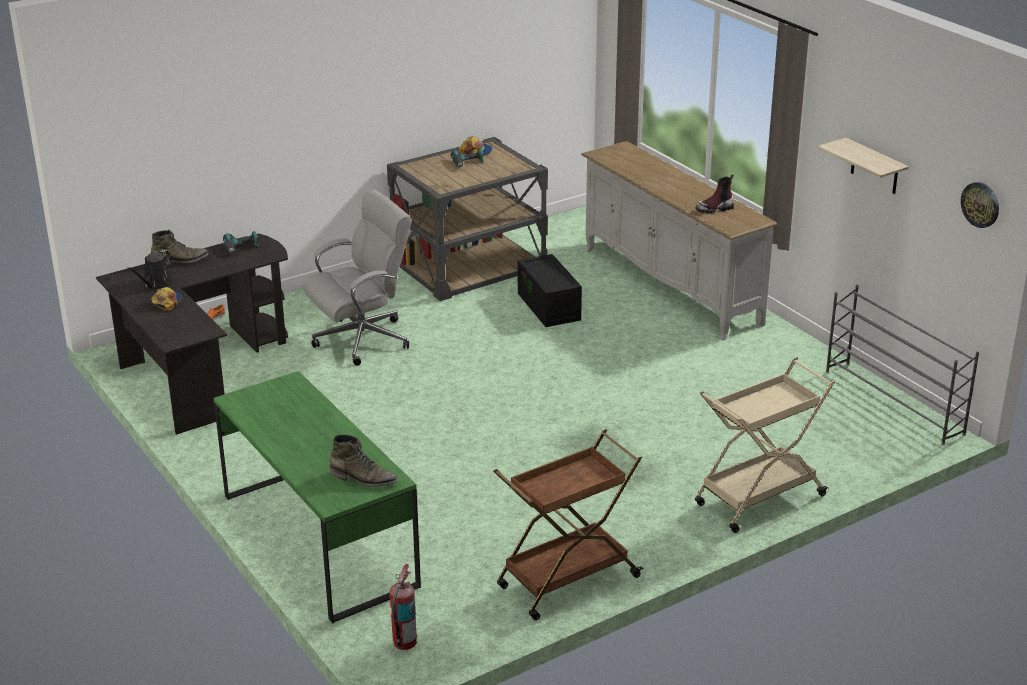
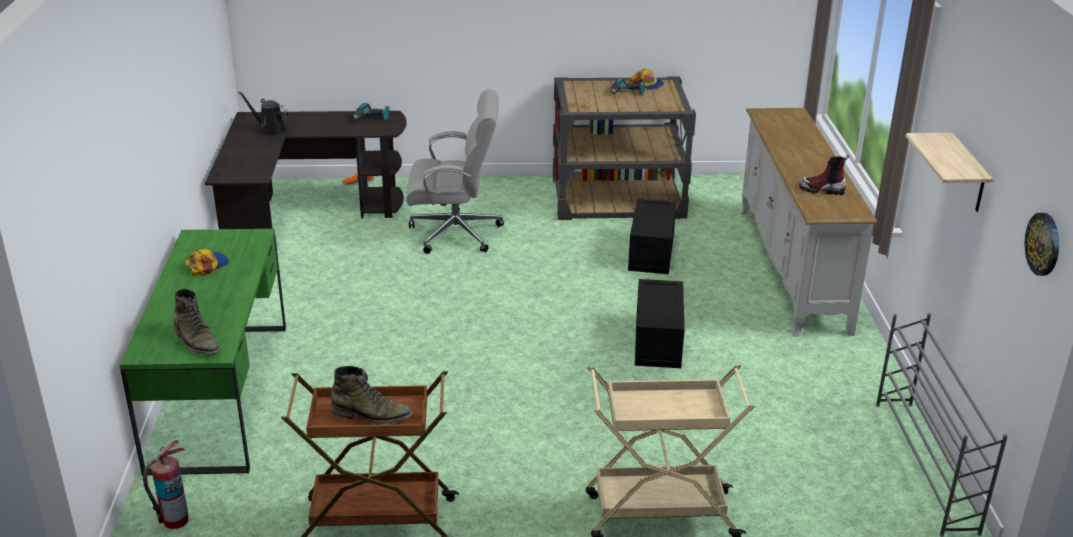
camera: 30 degrees right, 0 degrees up
(156, 285) = (270, 129): black watering can -> black watering can turned 60 degrees clockwise
(167, 301) = (260, 144): cap -> cap (207, 265)
(180, 261) = (312, 116): green boot -> green boot (371, 415)
(630, 376) = (659, 342): none -> black storage box

